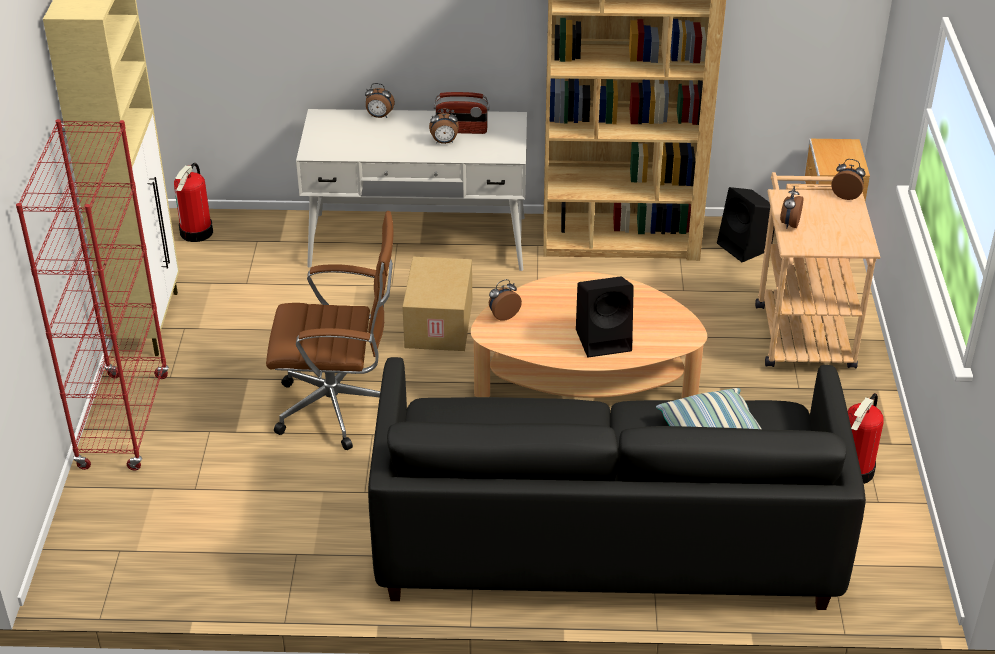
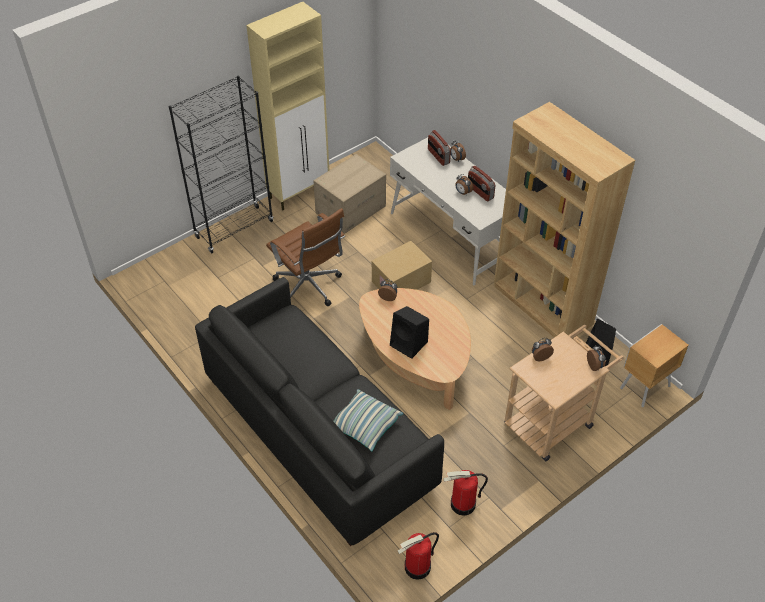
camera: 50 degrees right, 10 degrees up
(124, 421) = (234, 229): red bookcase -> black bookcase
(197, 232) = (373, 163): fire extinguisher -> fire extinguisher (417, 567)
(249, 295) = (350, 209): none -> cardboard box
(353, 126) = (438, 156): none -> radio

